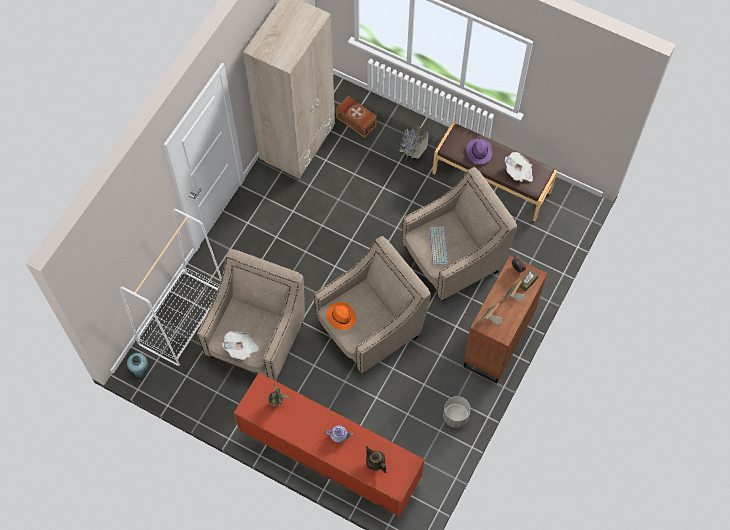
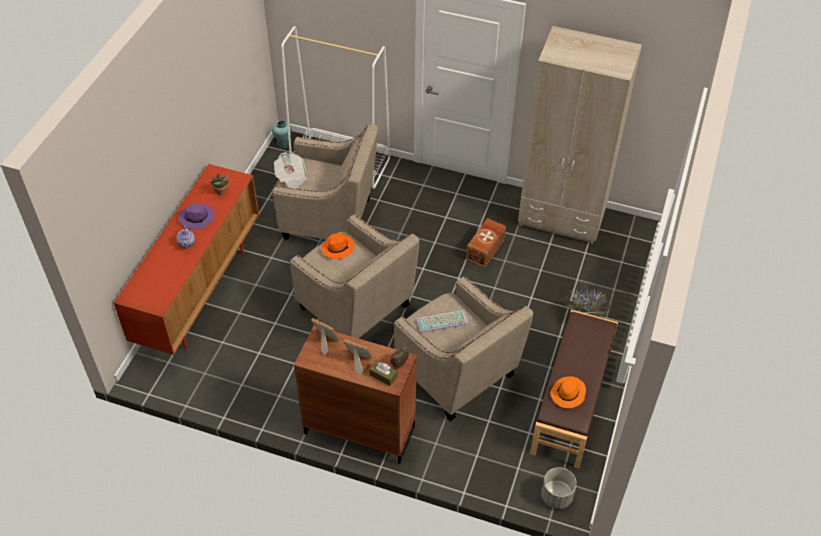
camera: 80 degrees right, 15 degrees down
(356, 121) = (609, 263): brown storage box -> brown storage box (486, 249)
(375, 463) = (156, 276): teapot -> none
(455, 416) = (259, 397): grey planter -> grey planter (556, 496)
(479, 152) = (583, 350): purple hat -> purple hat (197, 218)
(518, 172) = (568, 394): newspaper -> orange hat

